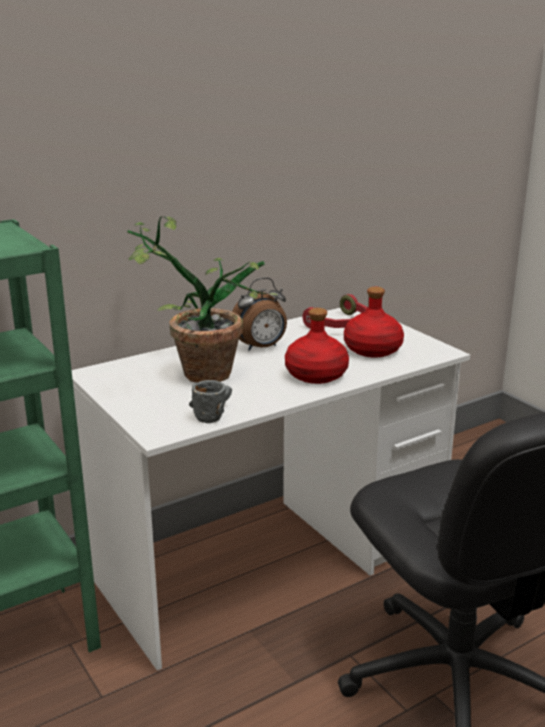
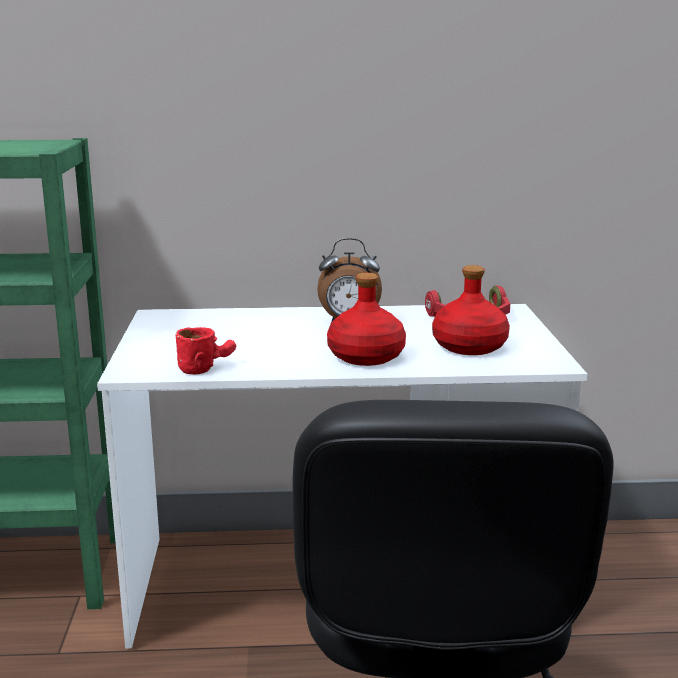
camera: 30 degrees right, 5 degrees down
(194, 373) = (246, 331): potted plant -> none
(213, 413) = (206, 367): grey mug -> red mug

